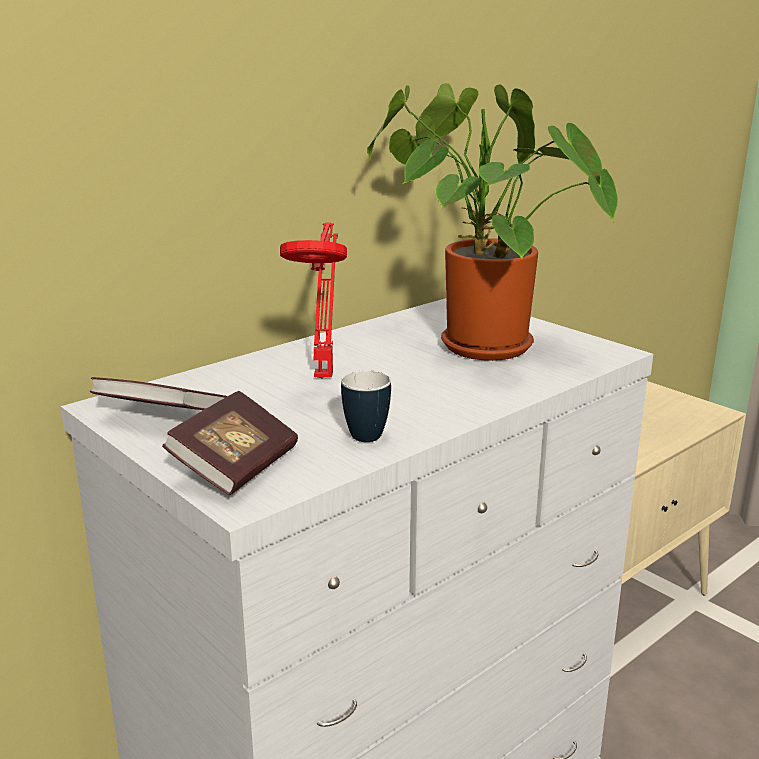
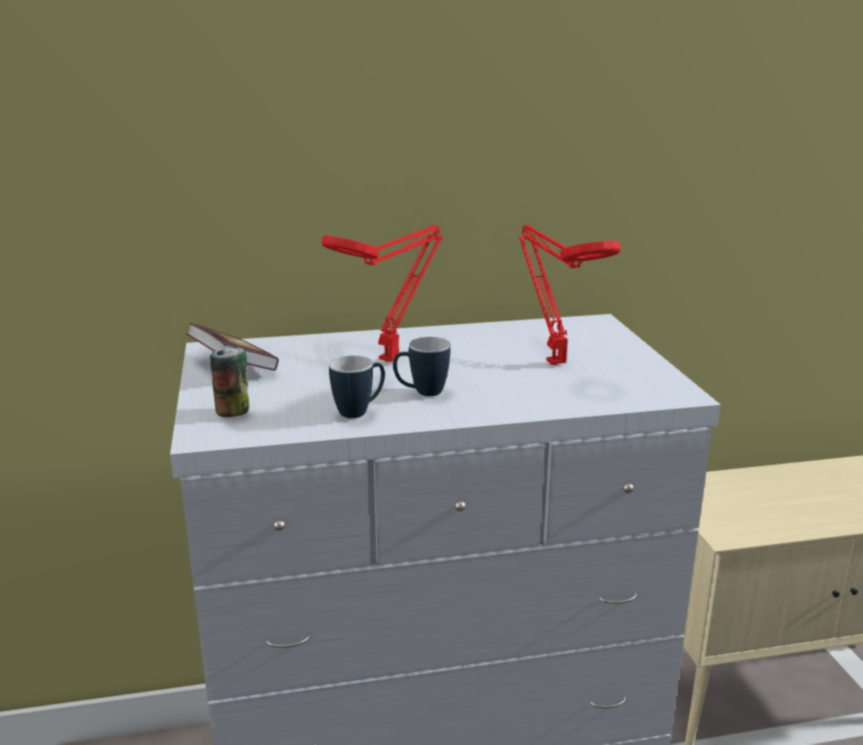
camera: 30 degrees right, 0 degrees up
(236, 467) = (233, 412): book -> can
(402, 400) = (421, 393): none -> mug
(475, 345) = (553, 361): potted plant -> red table lamp

